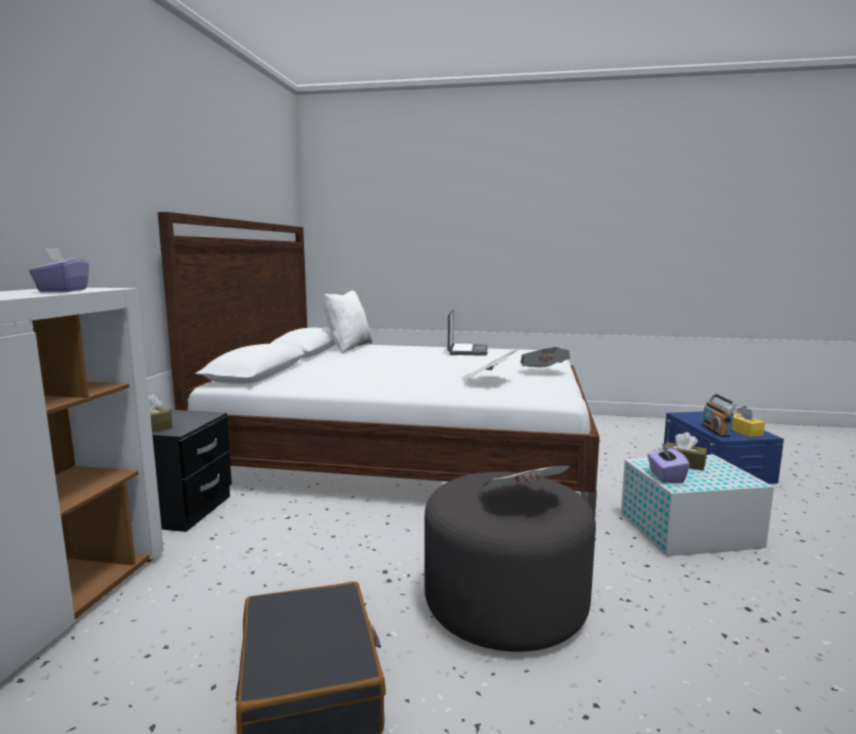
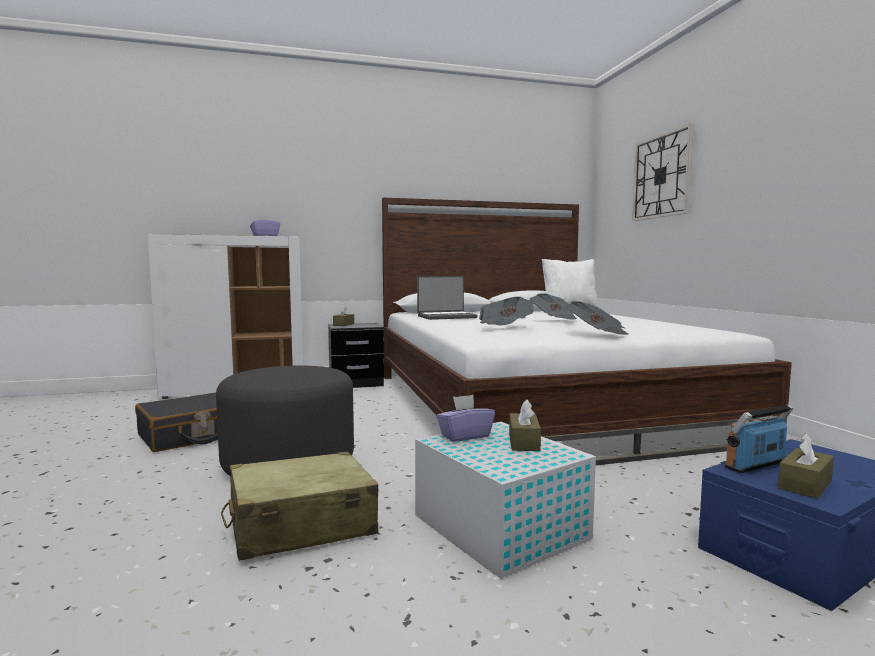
camera: 65 degrees right, 5 degrees down
(411, 213) = (661, 176): none -> wall clock
(466, 351) = (640, 321): laptop -> laptop (446, 317)
(522, 500) = (279, 375): newspaper -> newspaper (555, 320)
(681, 614) = (300, 525): none -> beige suitcase
(743, 431) = (805, 484): yellow tissue box -> brown tissue box

